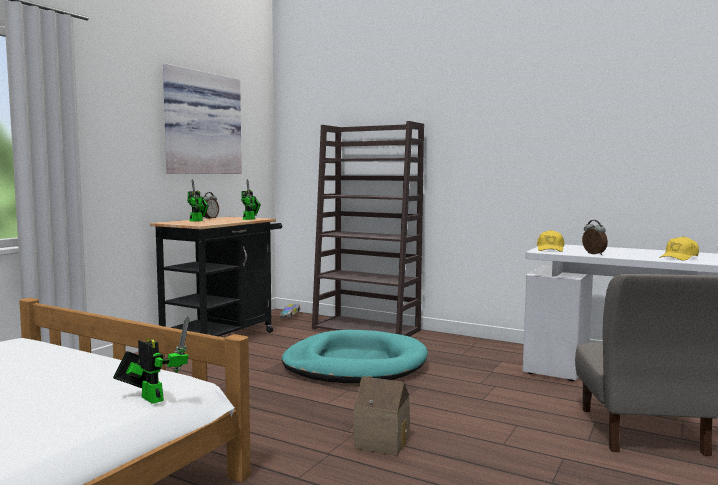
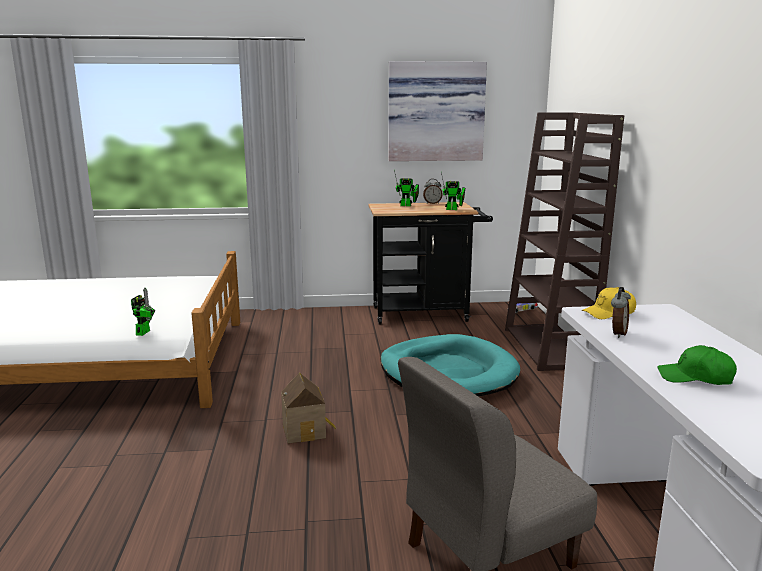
camera: 55 degrees right, 10 degrees up
(679, 258) = (695, 377): yellow cap -> green cap

